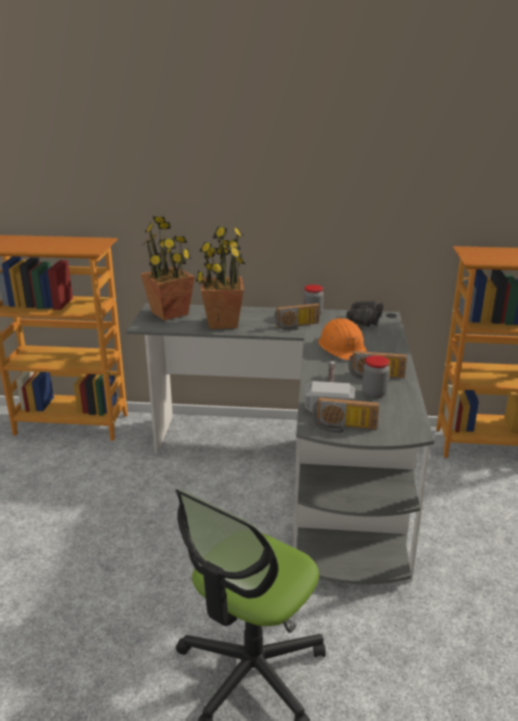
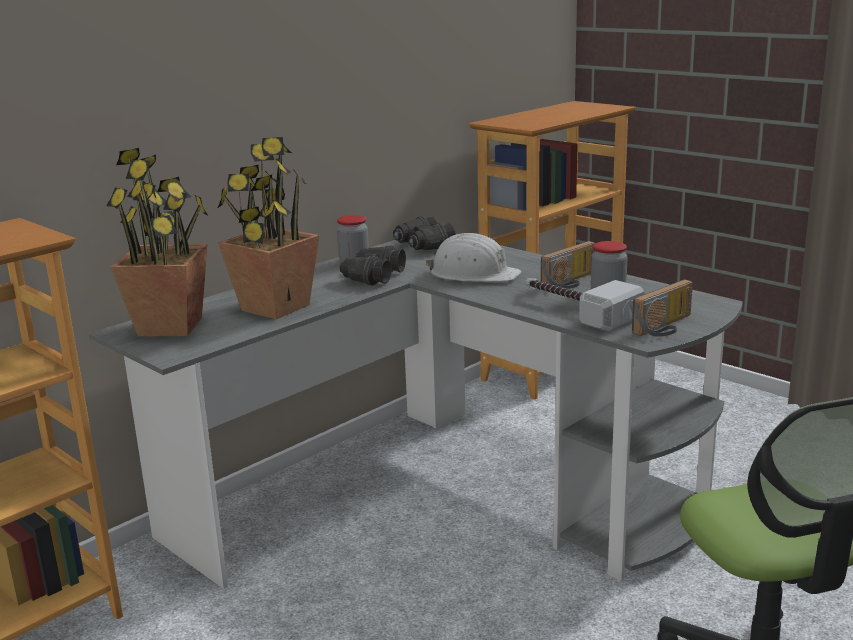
camera: 50 degrees left, 5 degrees down
(297, 326) = (372, 277): radio -> black binoculars
(343, 348) = (473, 274): orange hard hat -> white hard hat

